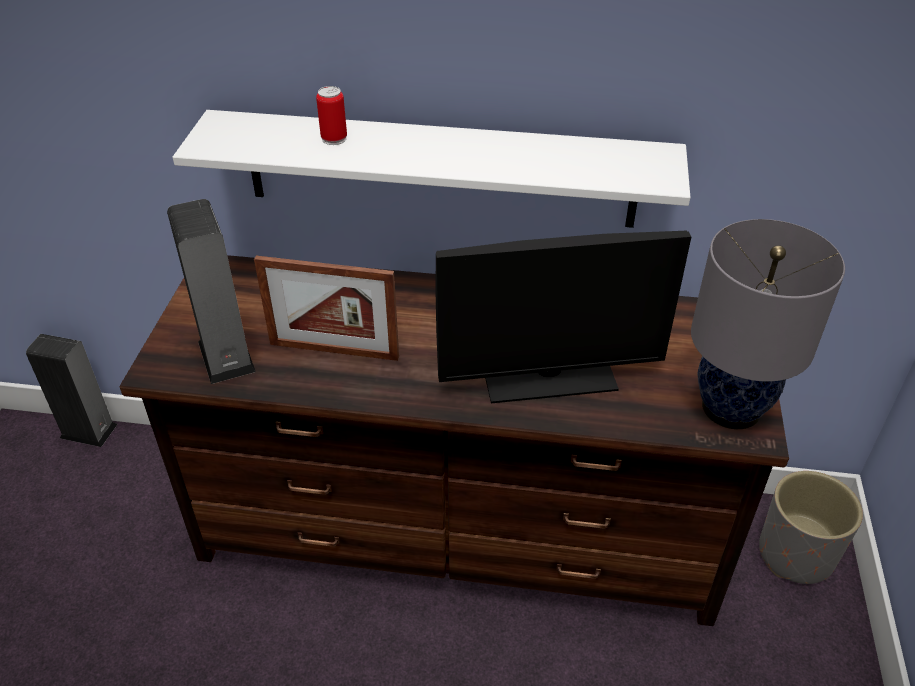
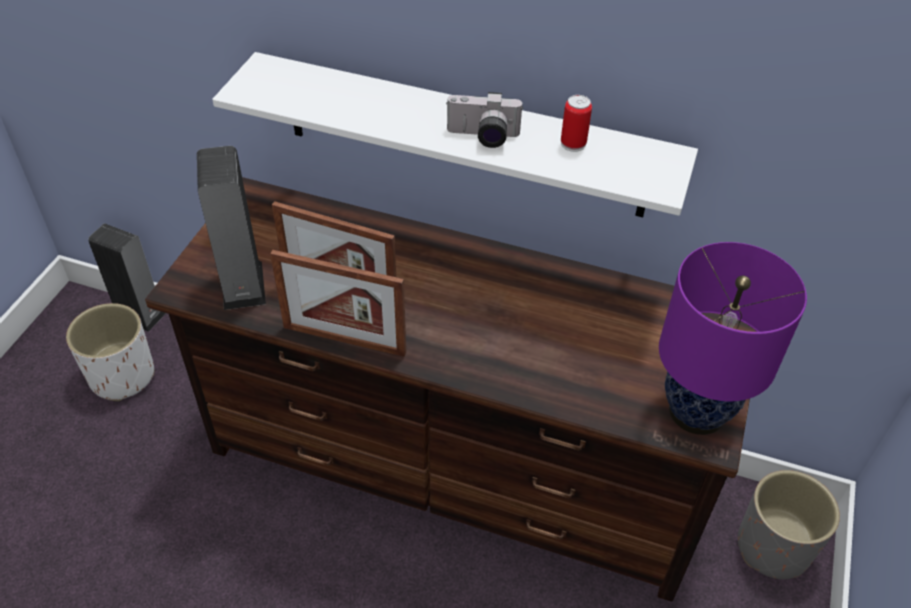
camera: 10 degrees right, 5 degrees up
(80, 497) = (122, 376): none -> white planter
(334, 138) = (362, 99): can -> can (573, 144)
(350, 394) = (344, 340): none -> picture frame
(470, 158) = (482, 137): none -> camera
(549, 376) = (531, 351): monitor -> none
(730, 408) = (696, 411): grey table lamp -> purple table lamp

